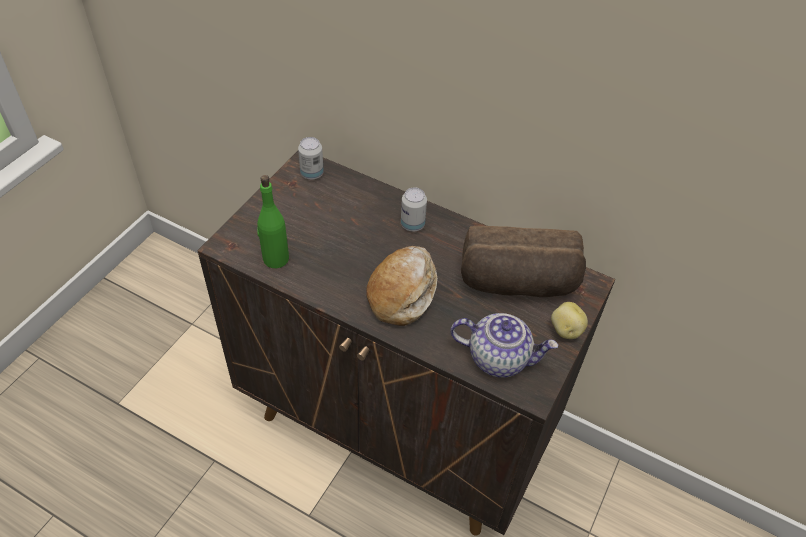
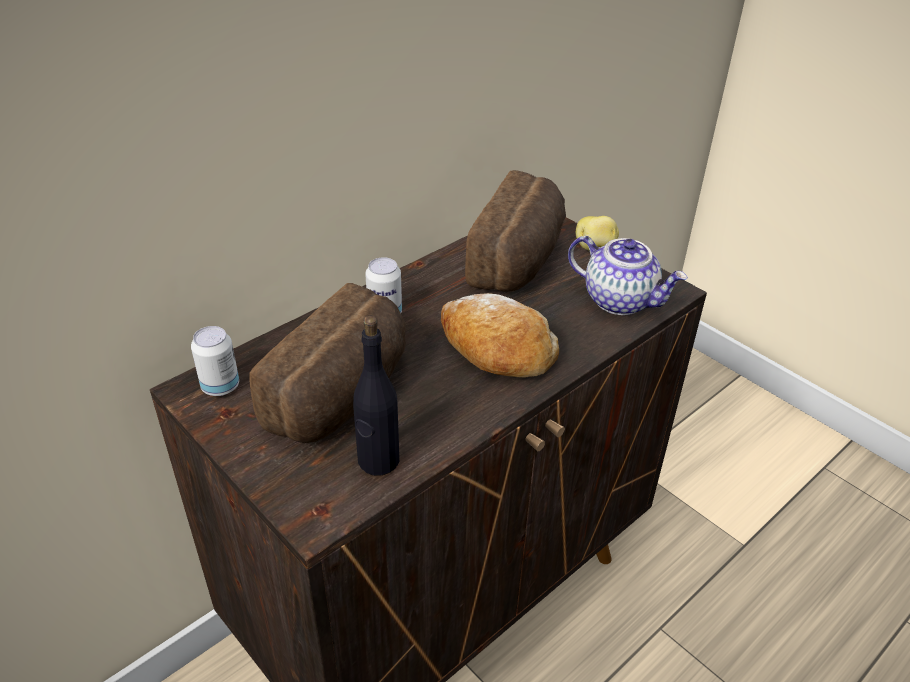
camera: 70 degrees left, 10 degrees down
(275, 259) = (378, 461): green bottle -> black bottle
(324, 227) = (343, 396): none -> bread
(499, 357) = (620, 300): teapot -> teapot turned 90 degrees clockwise

